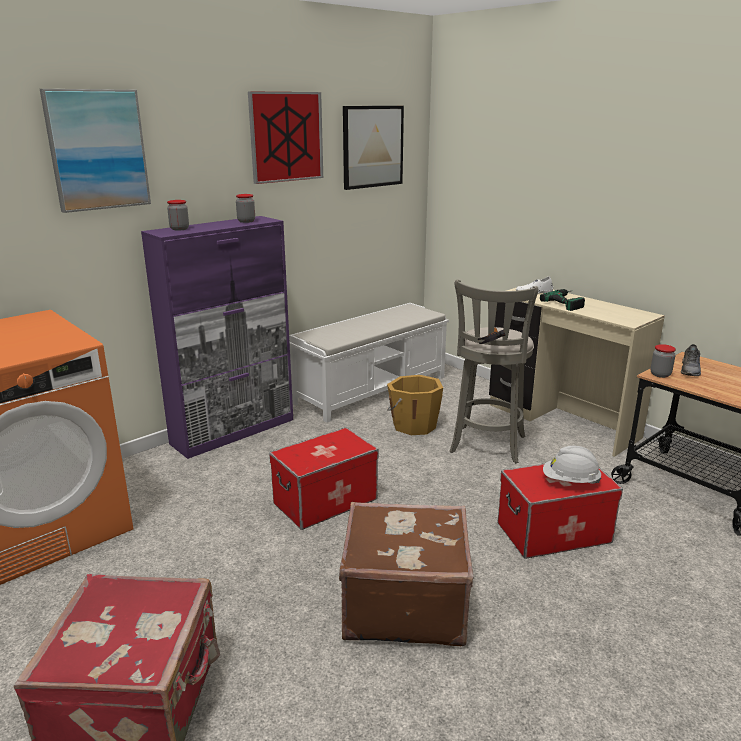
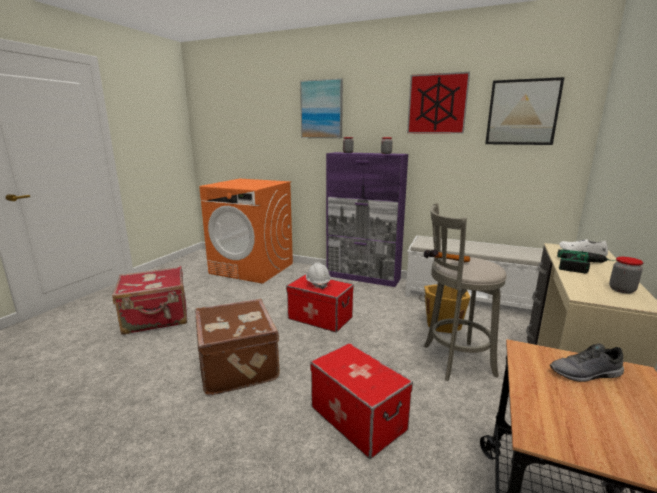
camera: 65 degrees right, 5 degrees down
(570, 481) = (358, 376): white hard hat -> white hard hat (318, 284)
(660, 374) = (531, 352): jar -> jar (621, 290)

